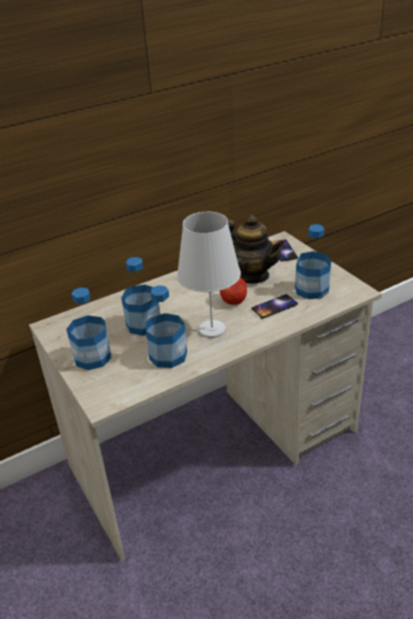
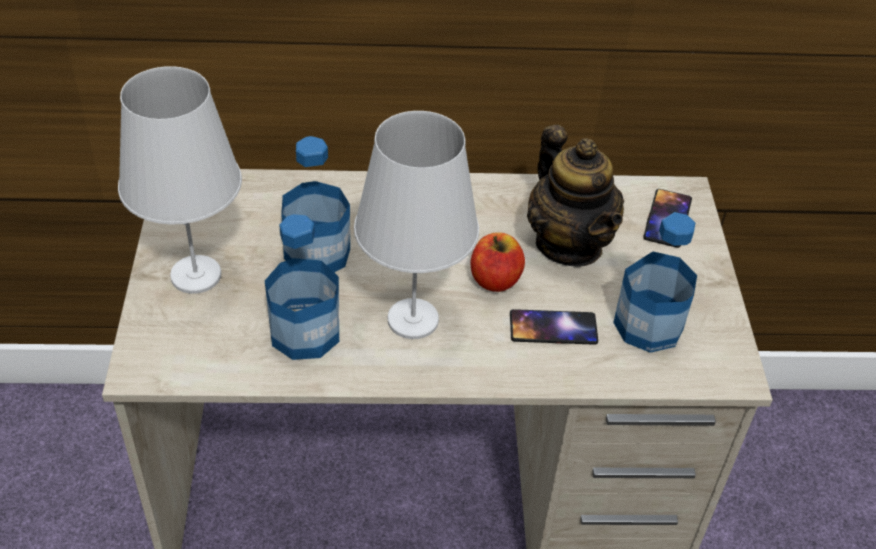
camera: 25 degrees right, 10 degrees up
(92, 357) = (195, 275): bottle -> white table lamp

